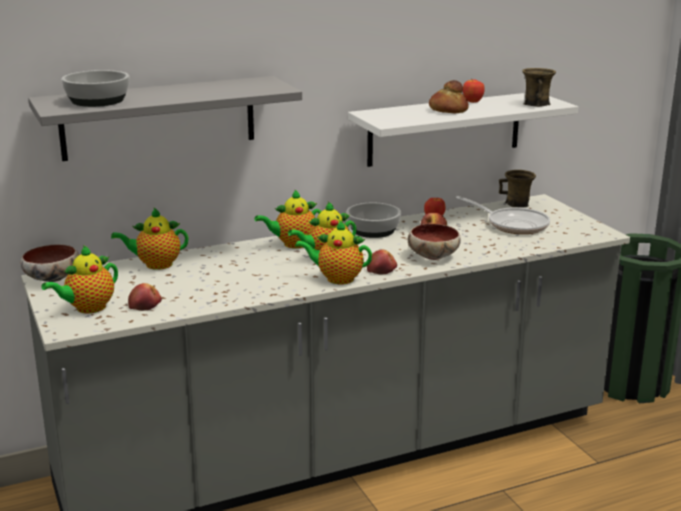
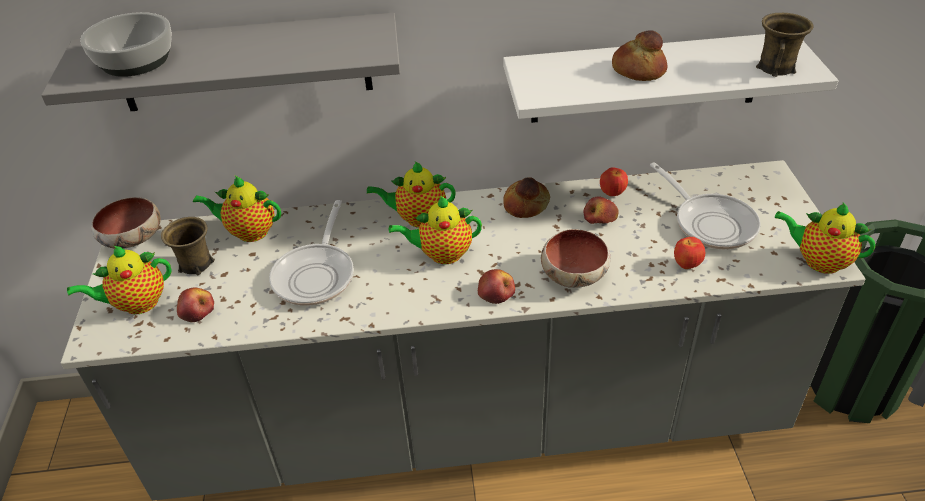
camera: 20 degrees right, 20 degrees up
(232, 277) = (316, 274): none -> frying pan
(337, 279) = (433, 301): teapot -> teapot (818, 261)
(374, 230) = (526, 205): bowl -> bread
(472, 102) = (685, 51): apple -> apple (687, 265)
(517, 204) = (736, 178): brown mug -> brown mug (195, 265)

